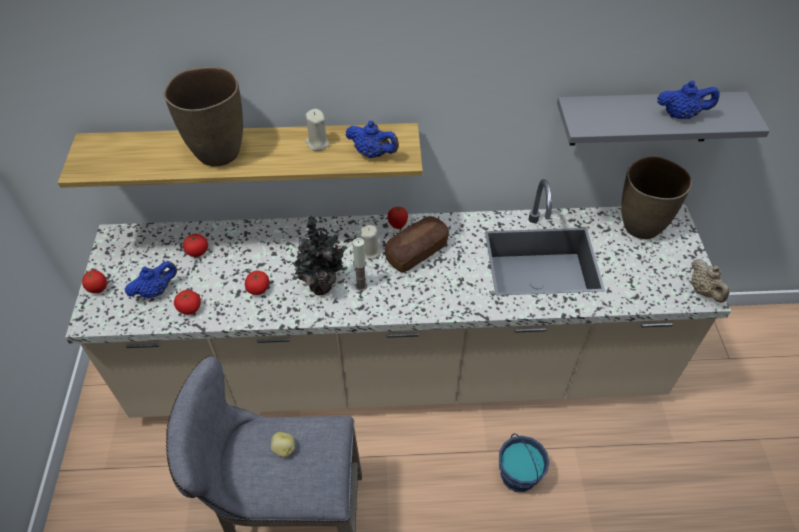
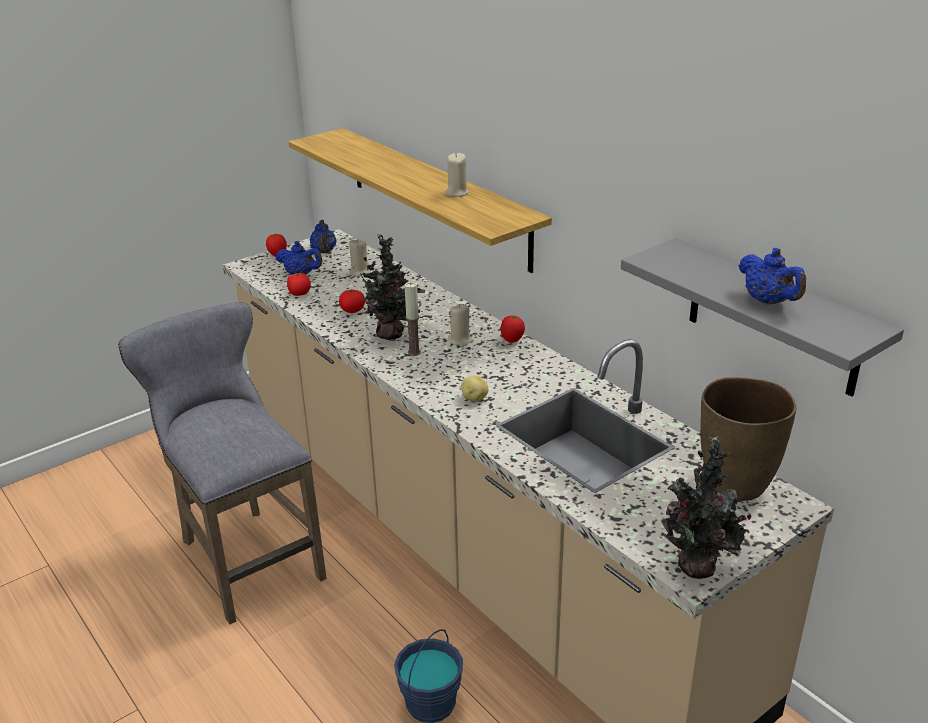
camera: 55 degrees right, 20 degrees down
(197, 251) = (359, 272): tomato -> beige candle
(218, 152) = (390, 168): brown vase -> none
(284, 449) = (234, 424): potato -> potato (474, 398)
(373, 154) = (478, 214): blue teapot -> blue teapot (324, 252)
(416, 252) = (492, 362): bread -> none
(703, 291) = (697, 570): beige teapot -> potted plant

